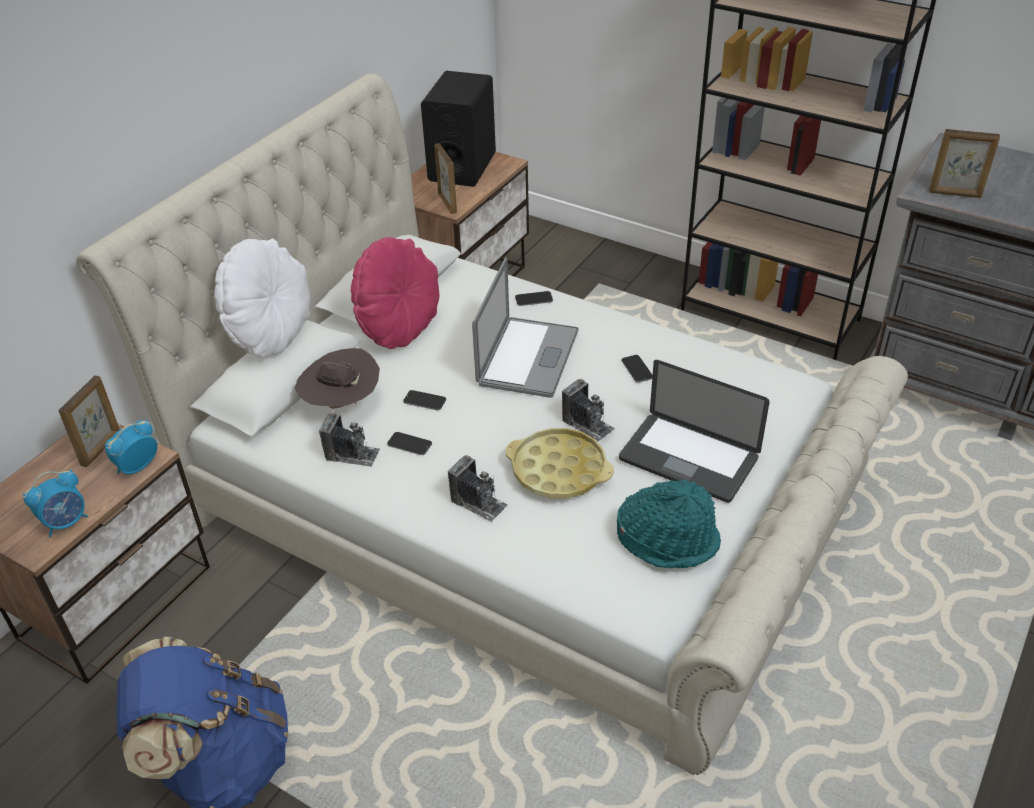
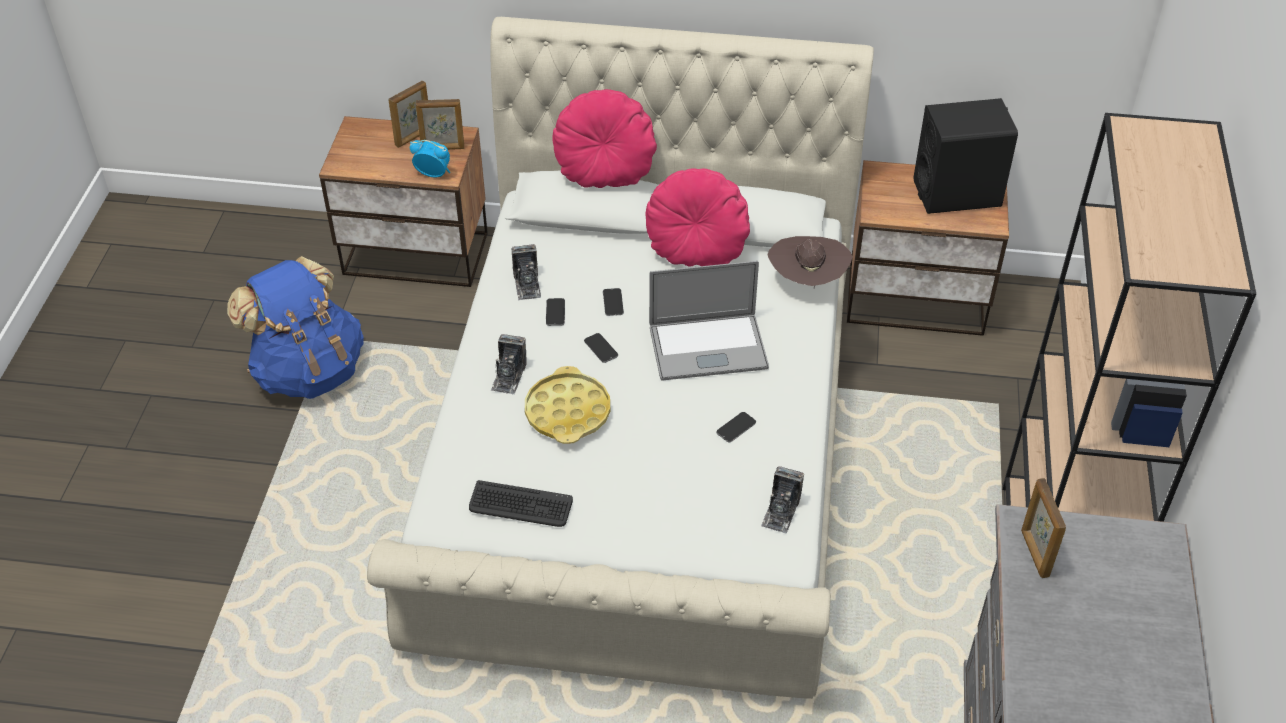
camera: 65 degrees right, 5 degrees up
(66, 522) = (367, 166): alarm clock -> none
(272, 338) = (605, 176): white pillow -> pink pillow
(341, 404) = (581, 256): brown hat -> brown hat (807, 281)
(447, 203) = (884, 206): picture frame -> picture frame (414, 137)
(534, 299) = (799, 325): phone -> phone (601, 348)
(587, 424) = (638, 414): camera -> camera (781, 511)
(668, 538) = (520, 505): turquoise hat -> keyboard
(688, 459) = (630, 496): laptop -> none

